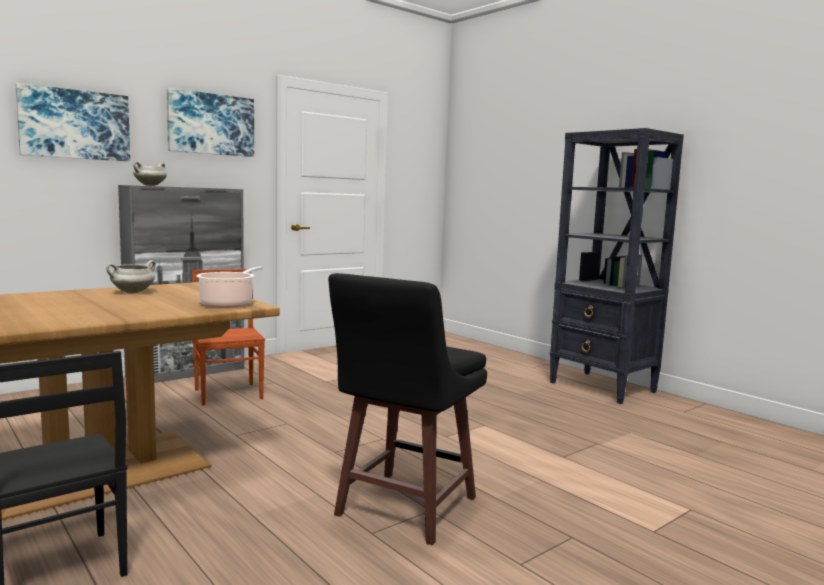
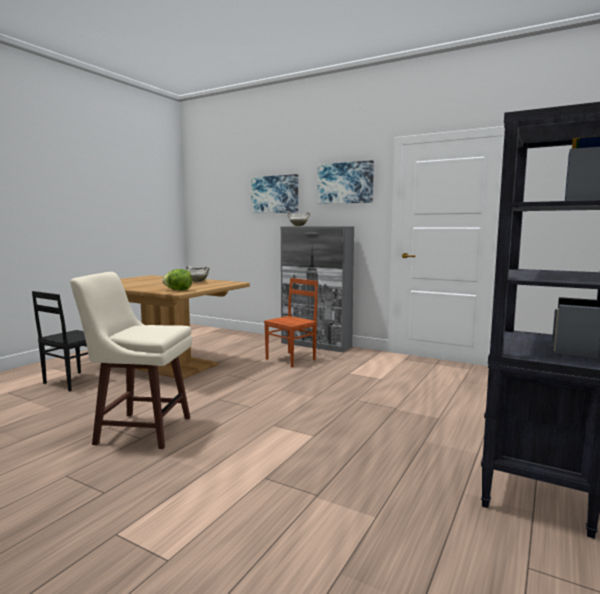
camera: 70 degrees right, 0 degrees up
(228, 304) = (178, 290): cooking pot -> lettuce
(403, 508) = (141, 430): black stool -> beige stool

